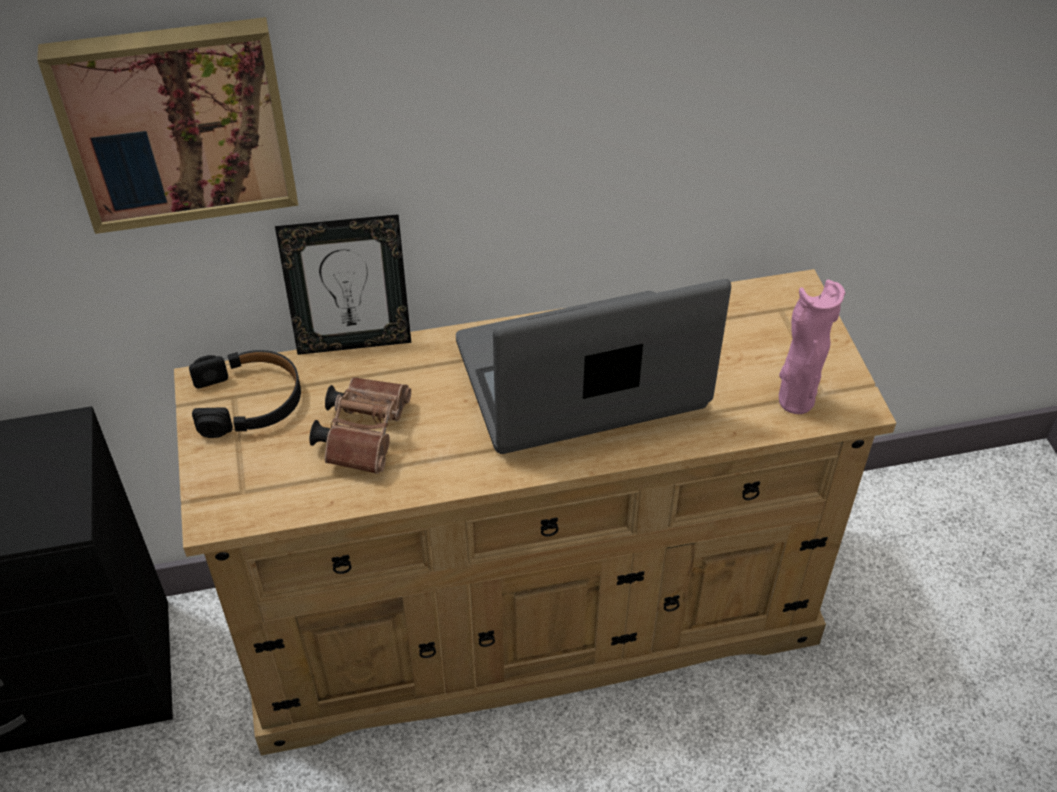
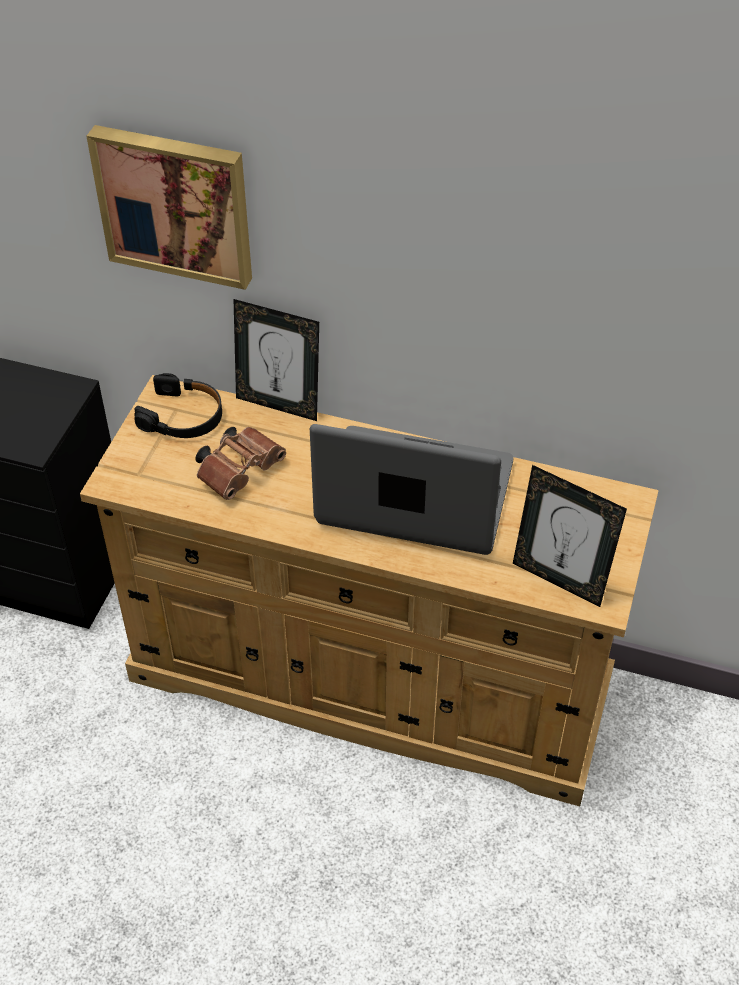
camera: 30 degrees right, 0 degrees up
(794, 400) = (559, 579): pink vase -> picture frame

